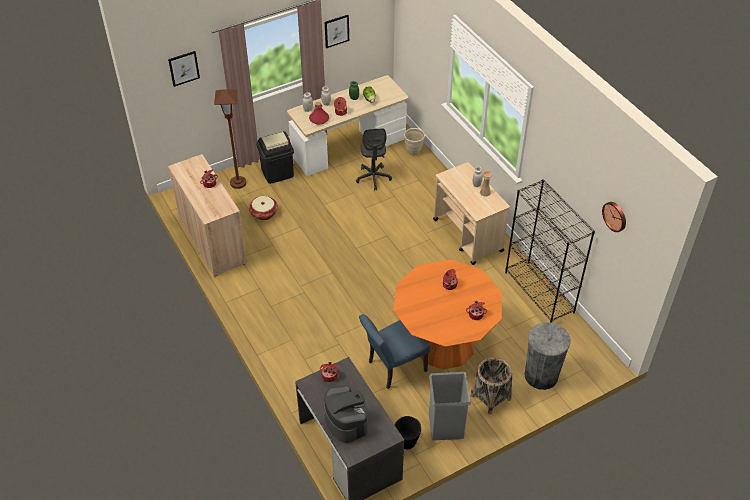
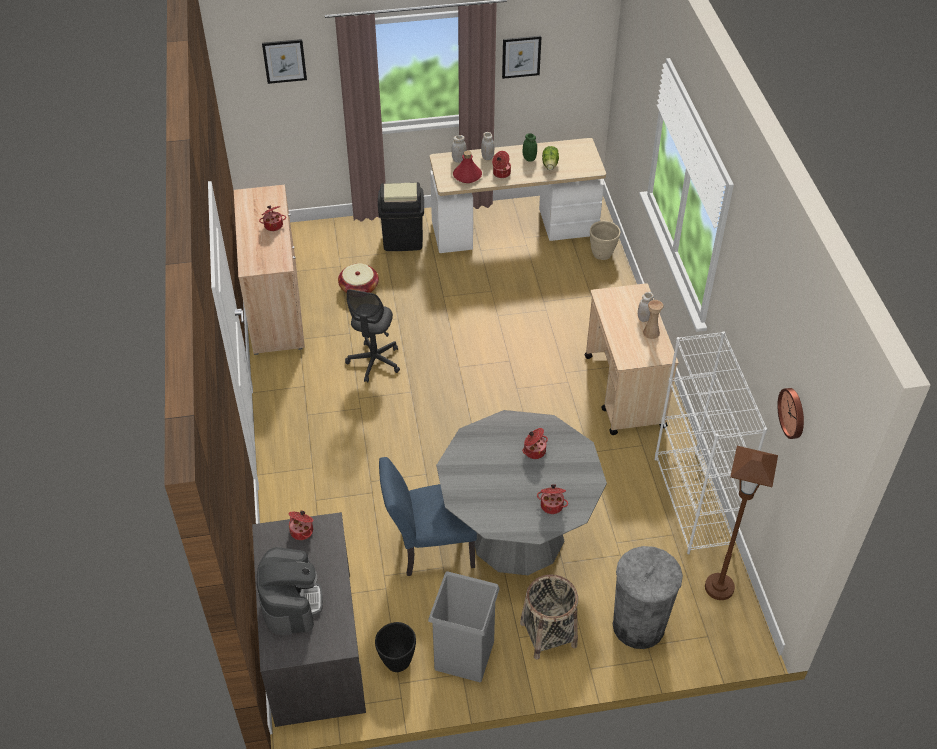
camera: 20 degrees right, 0 degrees up
(238, 183) = (345, 240): brown floor lamp -> brown floor lamp (719, 587)
(373, 178) = (528, 277): grey office chair -> grey office chair (374, 362)
(444, 344) = (517, 536): orange dining table -> grey dining table
(539, 292) = (693, 502): black bookcase -> white bookcase

